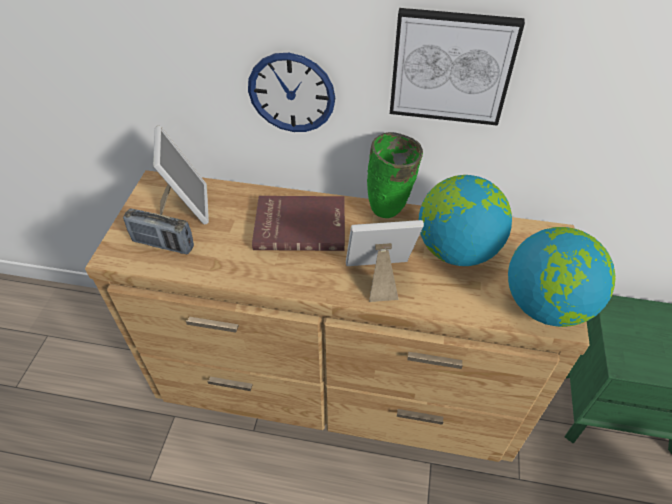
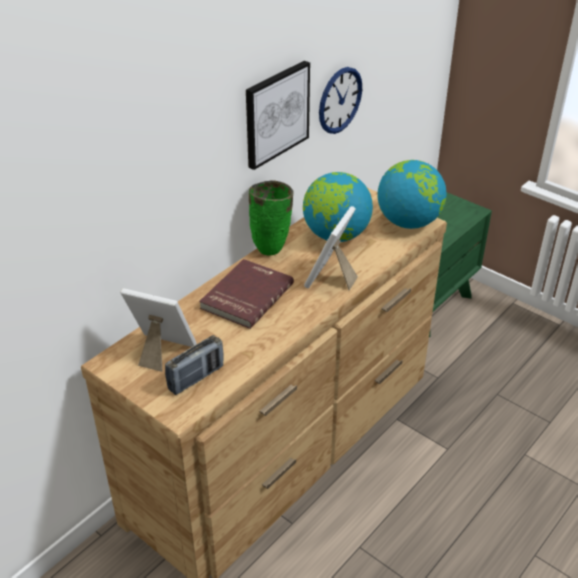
camera: 60 degrees left, 10 degrees down
(291, 93) = (188, 198): wall clock -> wall clock (340, 100)

